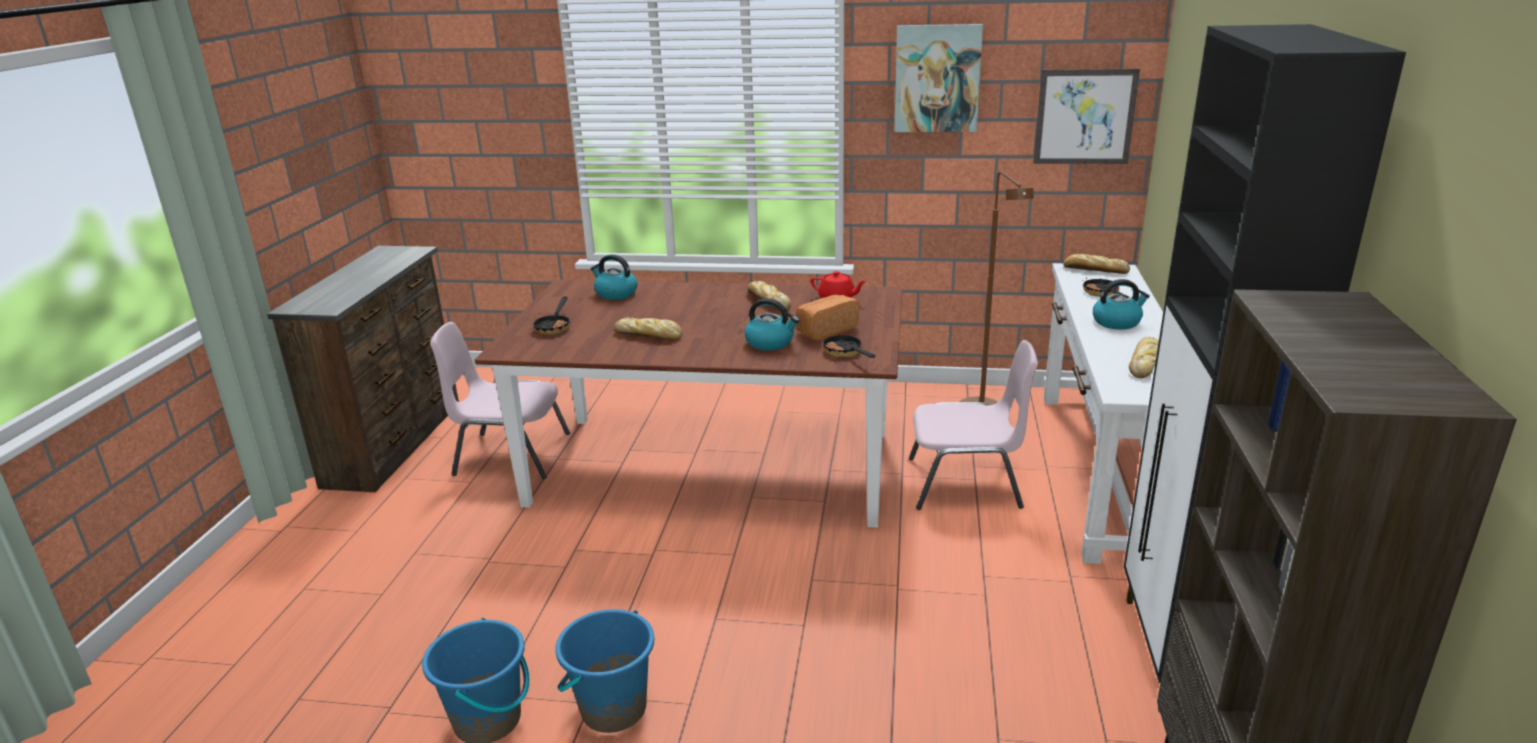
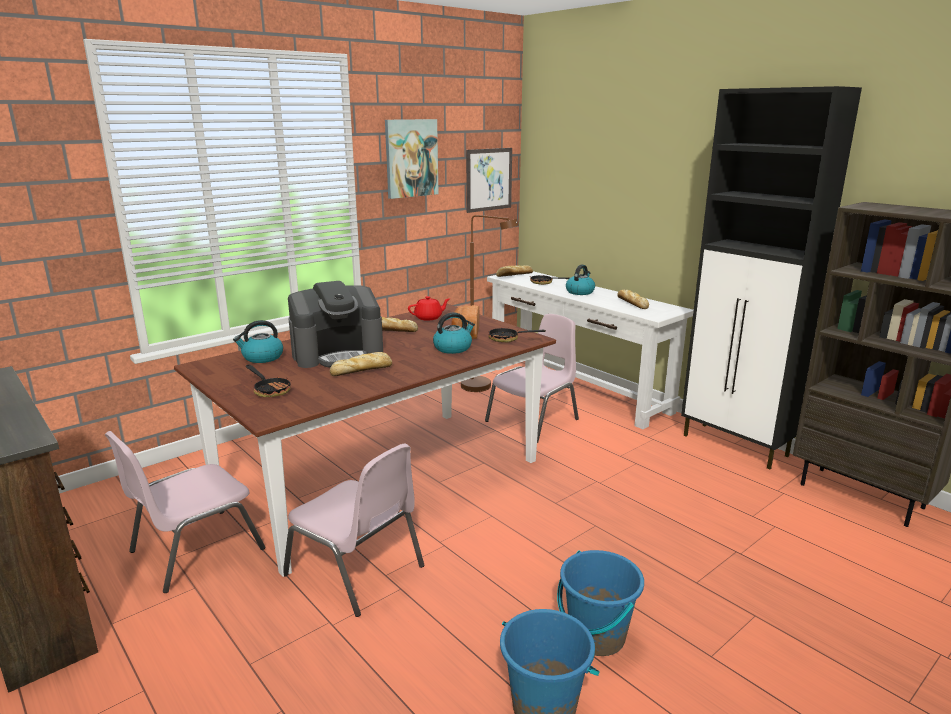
camera: 50 degrees left, 5 degrees down
(564, 534) = (356, 571): none -> pink chair
(670, 311) = (338, 354): none -> coffee machine

